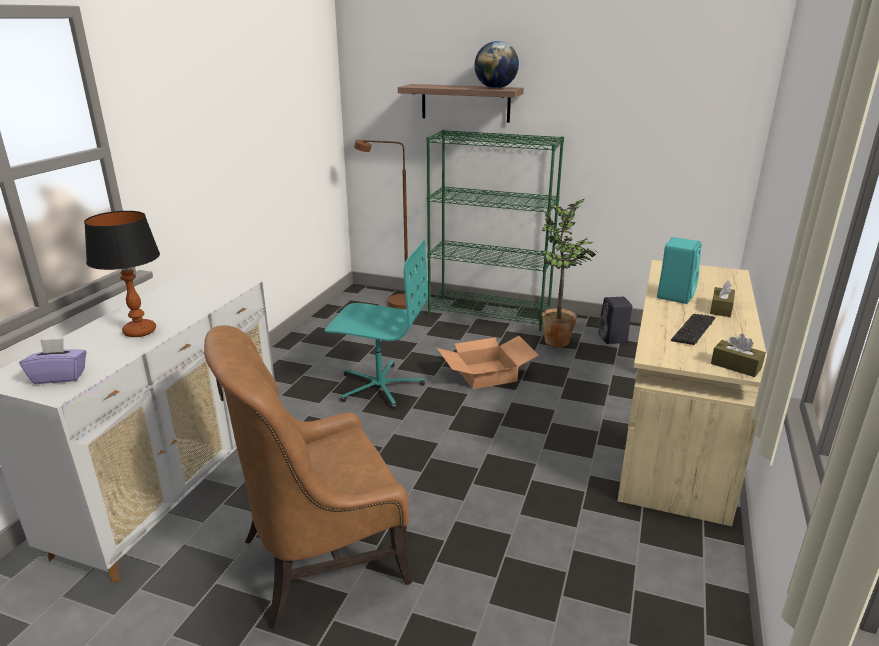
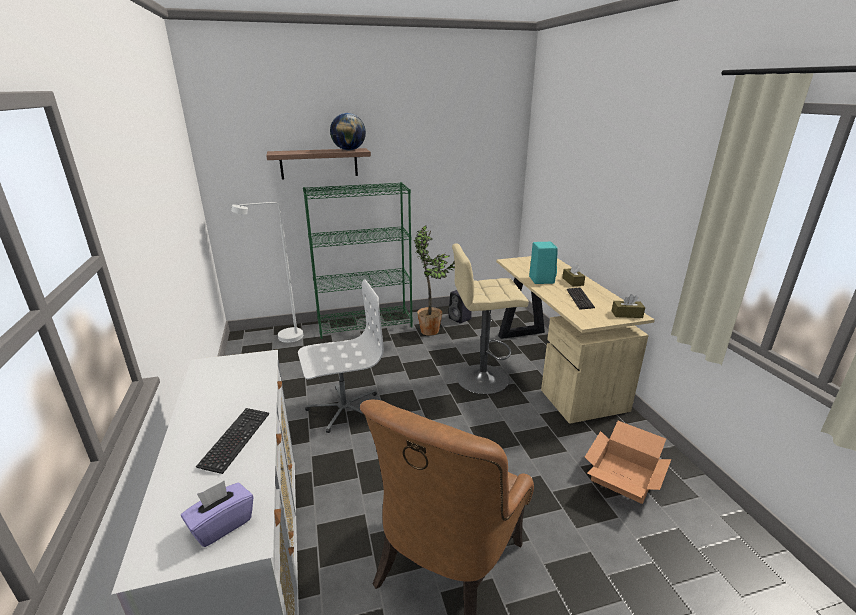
camera: 35 degrees left, 0 degrees up
(140, 331) = (236, 440): table lamp -> keyboard
(379, 386) = (343, 408): turquoise office chair -> white office chair
(393, 303) = (283, 338): brown floor lamp -> white floor lamp
(485, 375) = (410, 371): cardboard box -> cardboard box (624, 477)
(561, 411) = (481, 378): none -> beige stool

